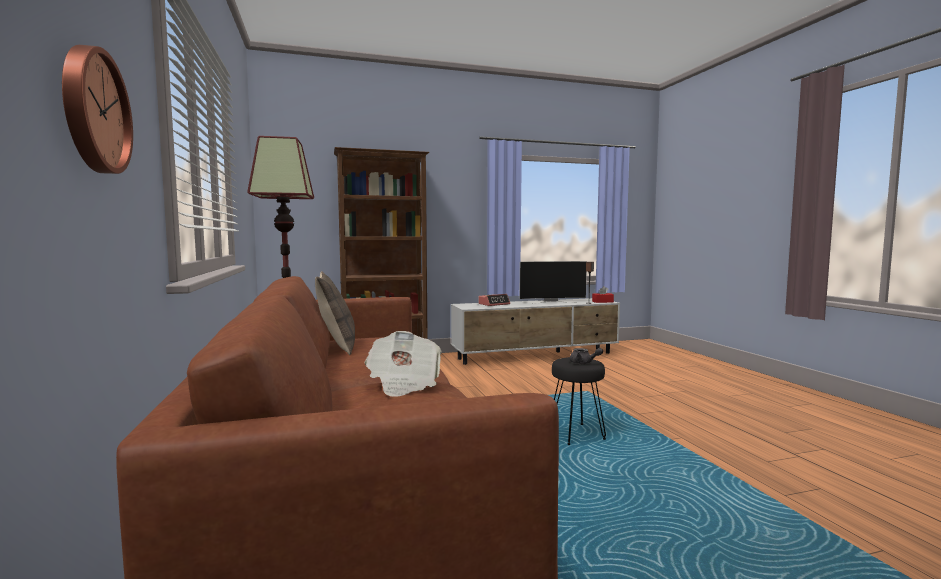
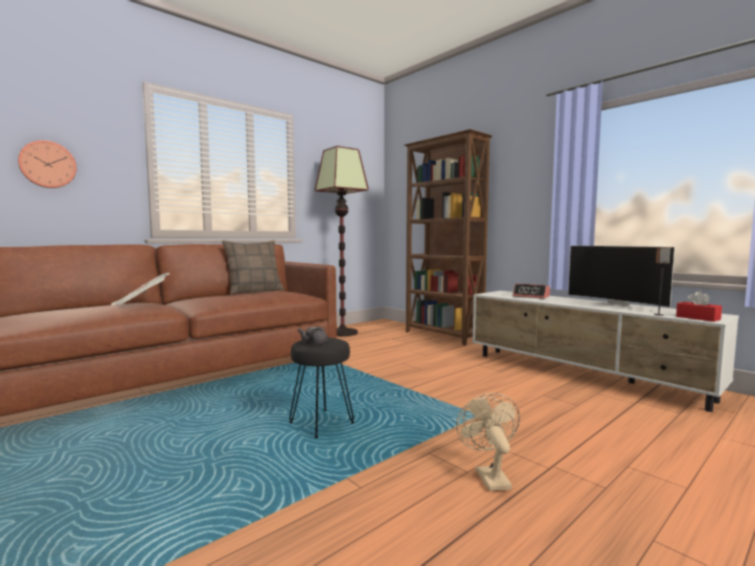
camera: 65 degrees right, 0 degrees up
(671, 407) = (489, 476): none -> beige fan

